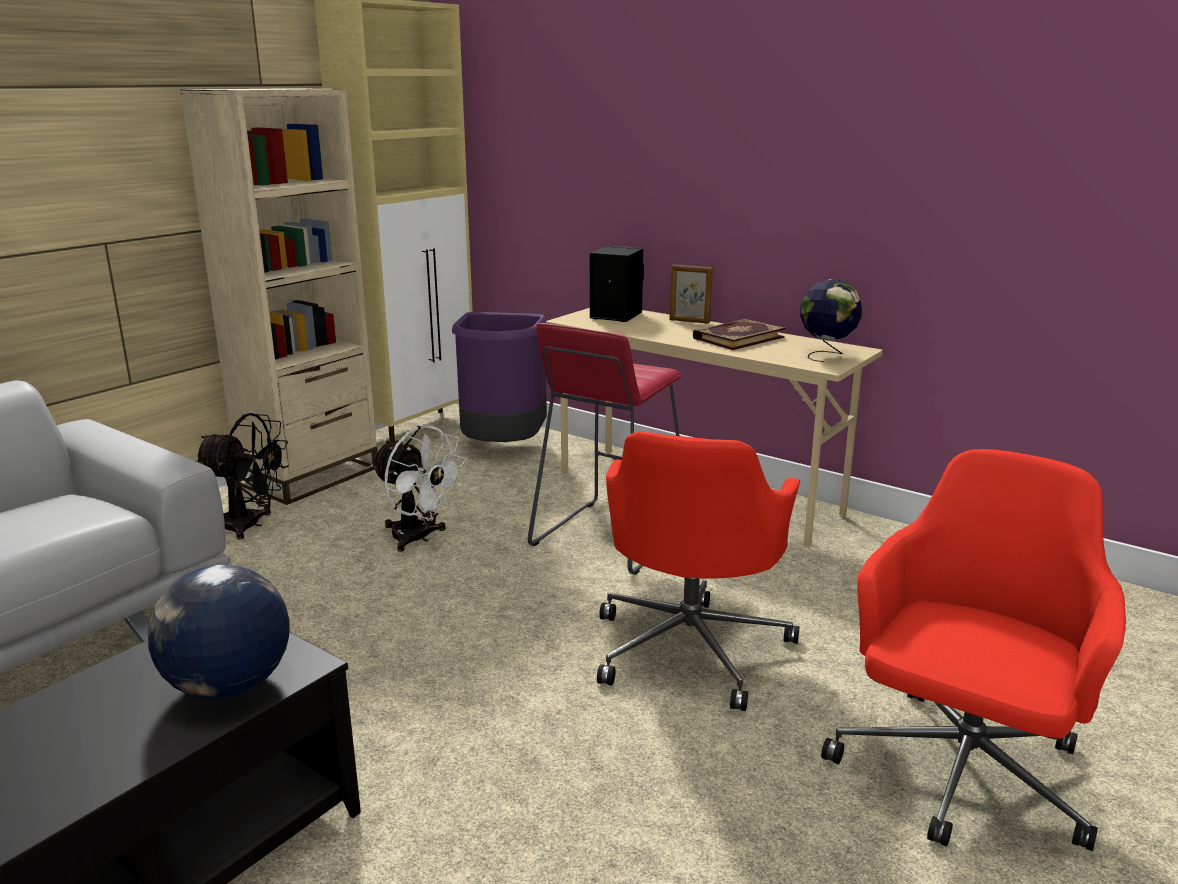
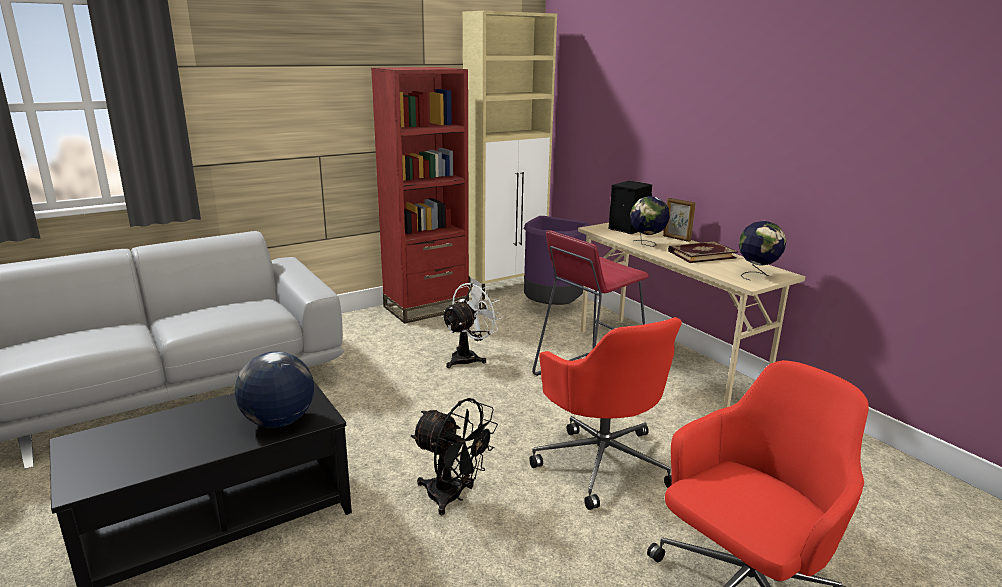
camera: 20 degrees right, 0 degrees up
(250, 525) = (378, 332): black fan -> black fan (453, 497)
(310, 476) = (426, 308): beige bookcase -> red bookcase
(419, 538) = (469, 357): white fan -> white fan turned 105 degrees counterclockwise
(657, 332) = (647, 244): none -> globe
(691, 647) = (602, 462): red office chair -> red office chair turned 60 degrees counterclockwise

